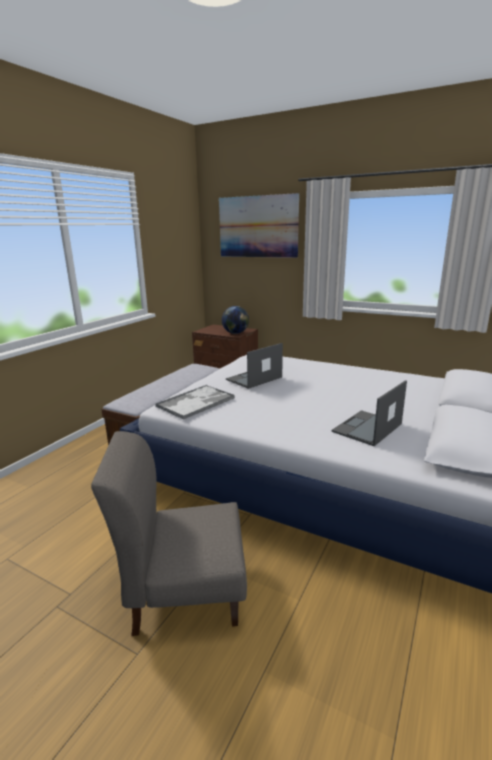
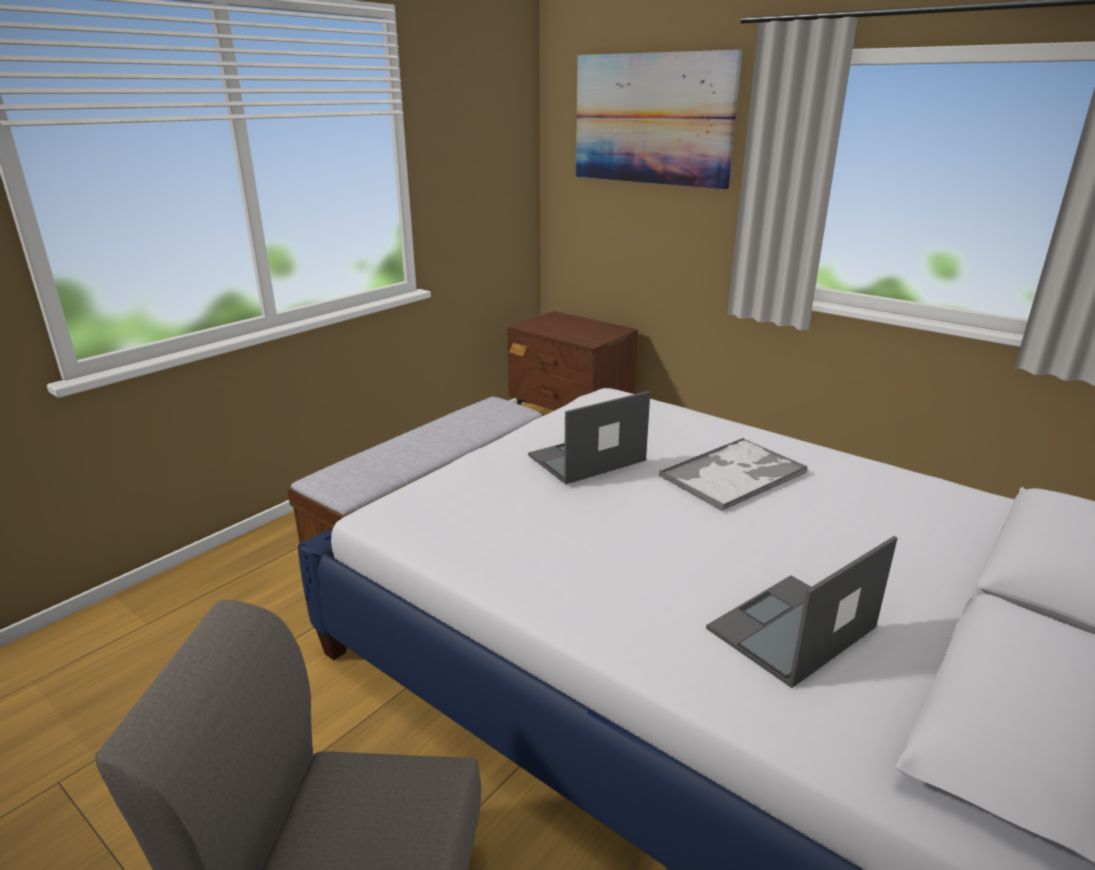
camera: 10 degrees right, 5 degrees up
(196, 402) = (449, 508): tray -> tray (734, 474)
(235, 333) = (590, 337): globe -> none

